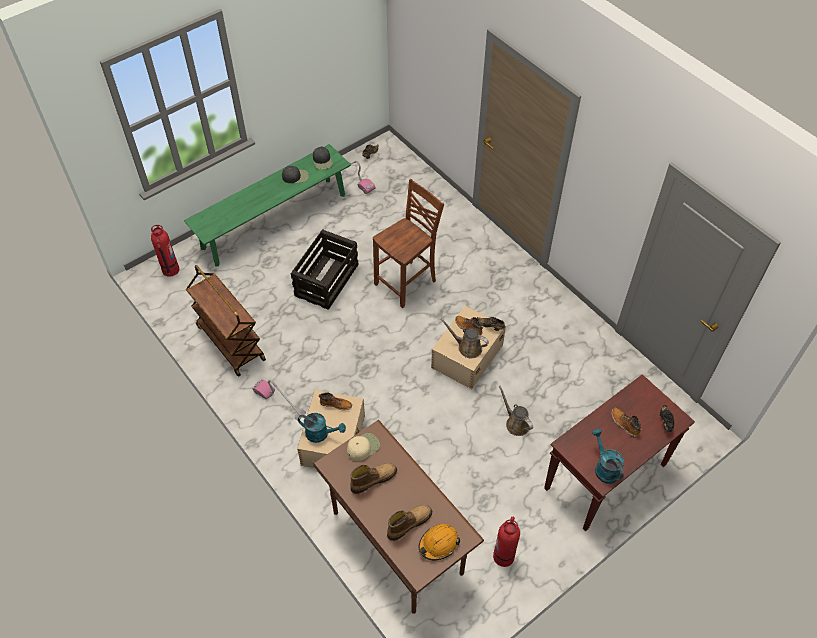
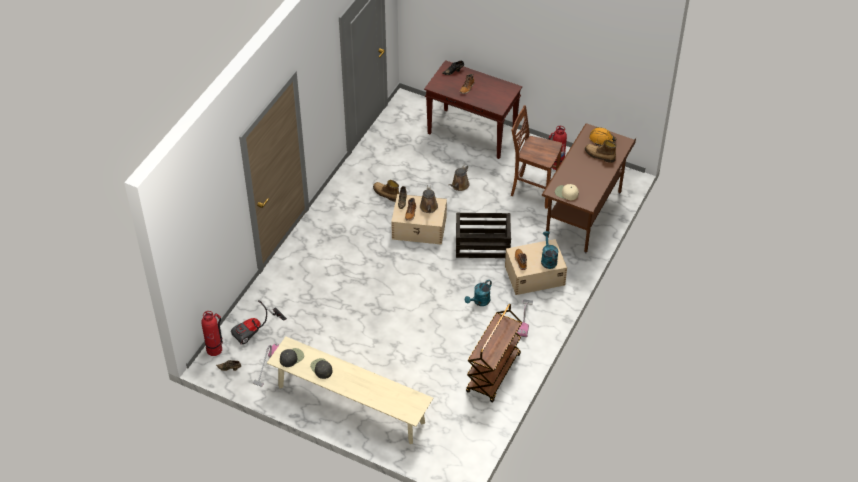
camera: 115 degrees left, 5 degrees down
(170, 270) = (447, 454): fire extinguisher -> fire extinguisher (214, 349)
(274, 221) = (350, 404): green bench -> beige bench
(327, 280) = (396, 338): crate -> crate (482, 245)
(373, 479) = (584, 180): boot -> boot (386, 194)
(402, 182) = (255, 331): none -> vacuum cleaner
(407, 283) = (370, 286): brown chair -> brown chair (533, 190)
(604, 467) = (503, 89): turquoise watering can -> turquoise watering can (479, 302)

